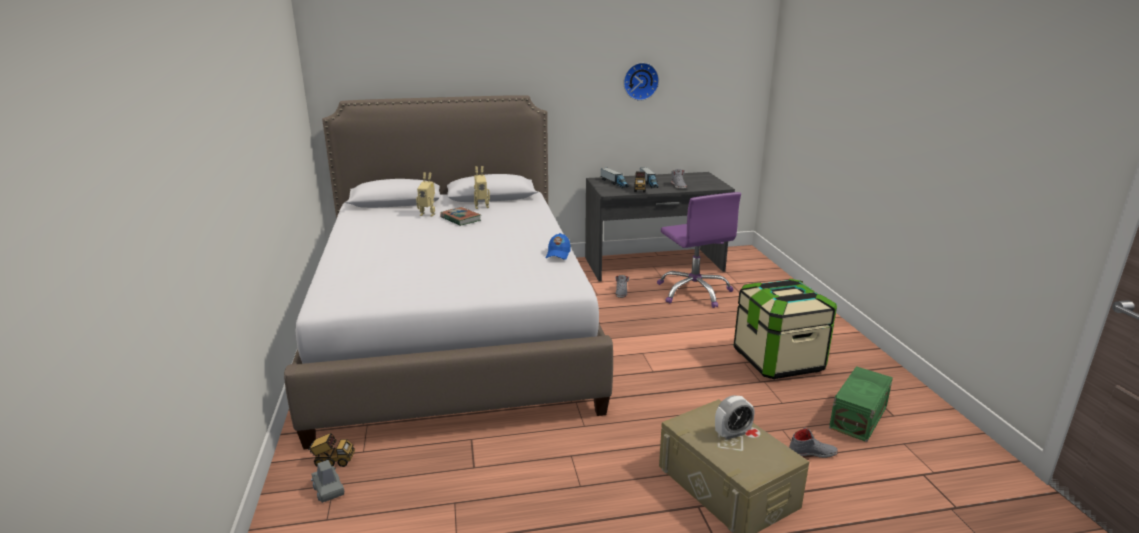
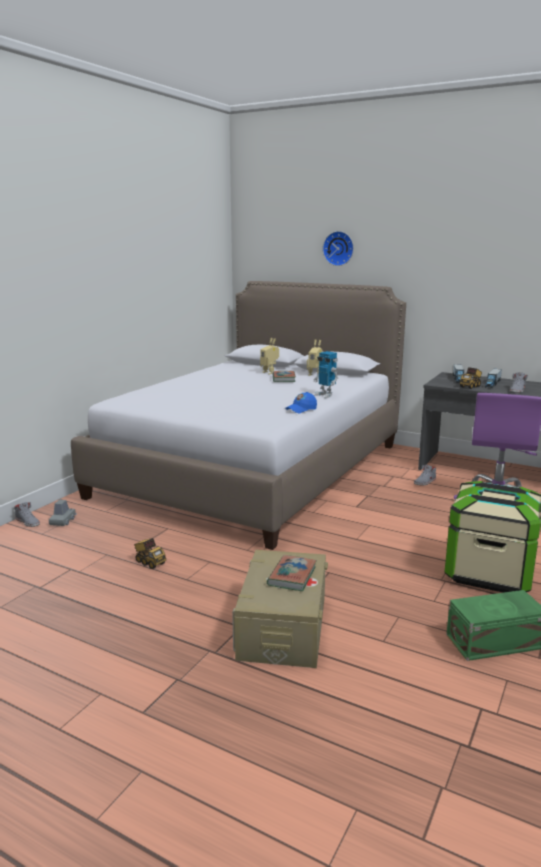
camera: 40 degrees right, 5 degrees down
(333, 461) = (85, 509): toy truck -> toy truck (149, 562)
(542, 230) = (325, 395): none -> toy robot
(640, 81) = (507, 281): wall clock -> wall clock (339, 248)
(732, 433) = (292, 576): alarm clock -> book
(812, 452) = (396, 642): grey shoe -> grey shoe (28, 522)

